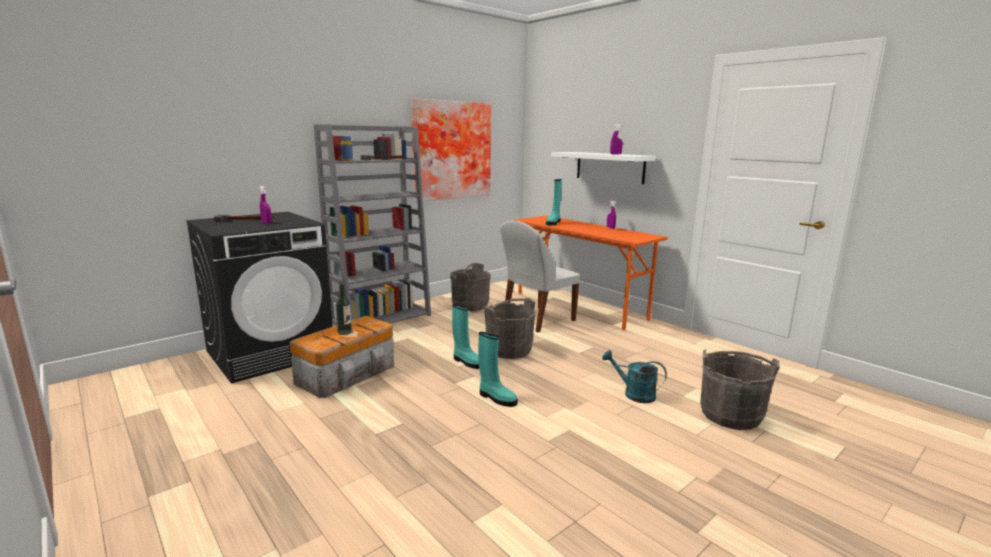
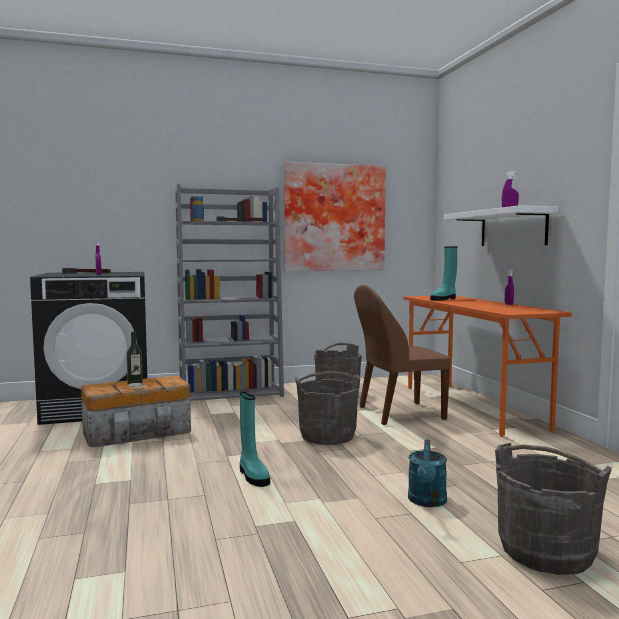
camera: 25 degrees right, 10 degrees down
(467, 362) = (266, 440): turquoise boot -> none
(537, 320) = (398, 413): white chair -> brown chair
(633, 394) = (427, 502): turquoise watering can -> turquoise watering can turned 135 degrees counterclockwise

